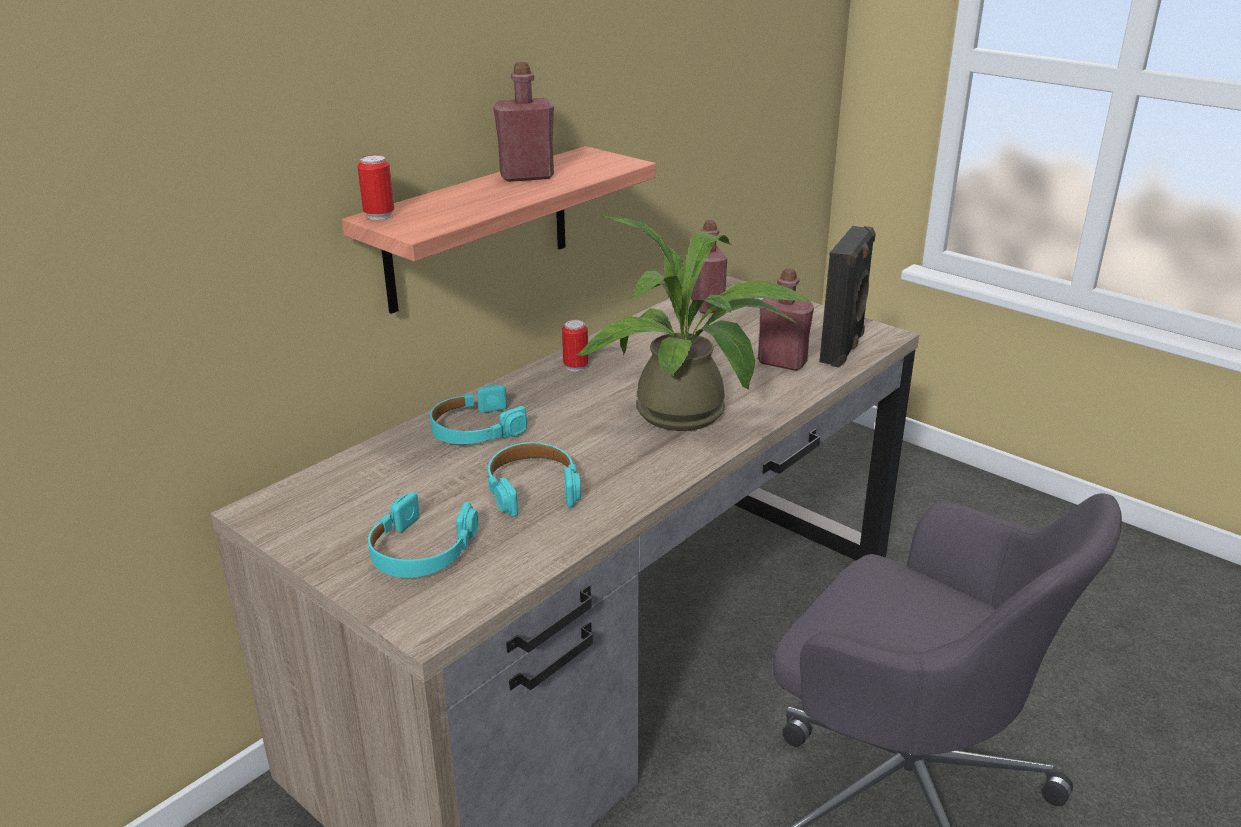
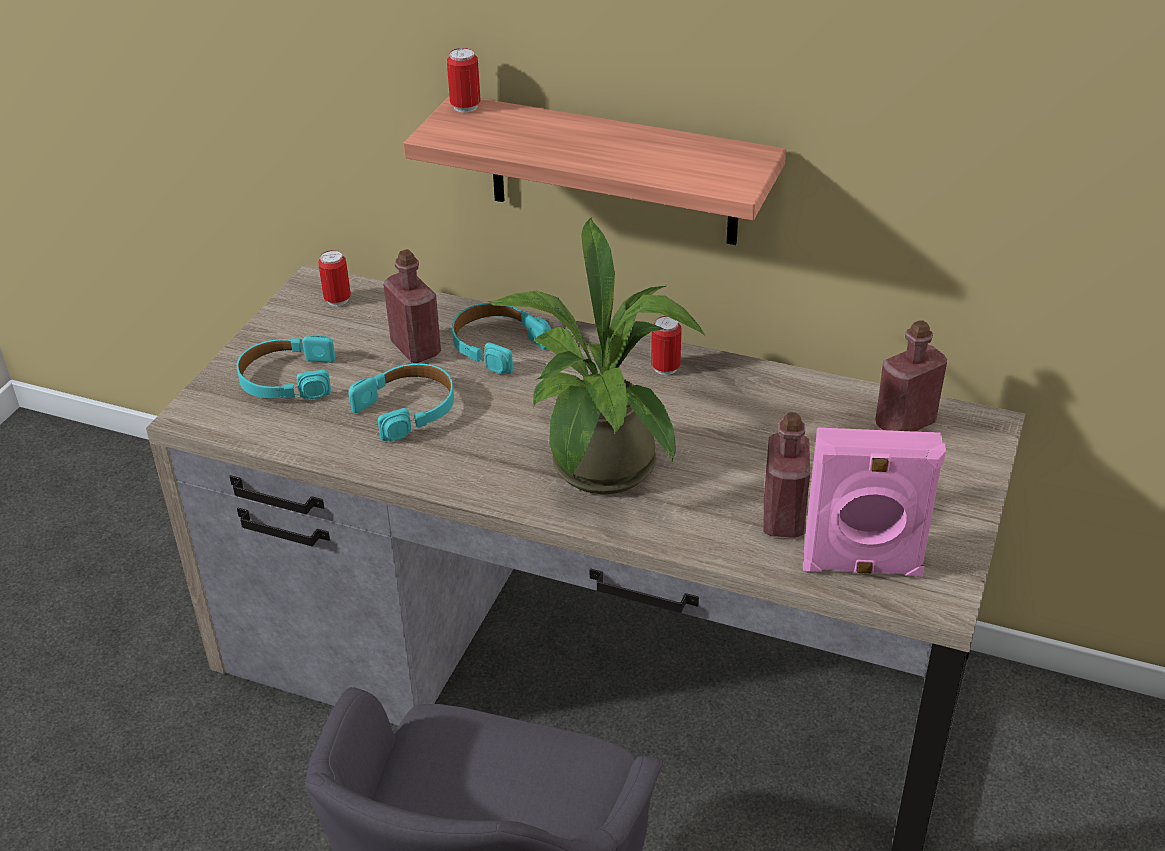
camera: 70 degrees right, 10 degrees up
(307, 500) = (337, 300): none -> can
(527, 176) = (637, 143): red bottle -> red bottle (416, 348)
(843, 349) = (862, 567): black speaker -> pink speaker

